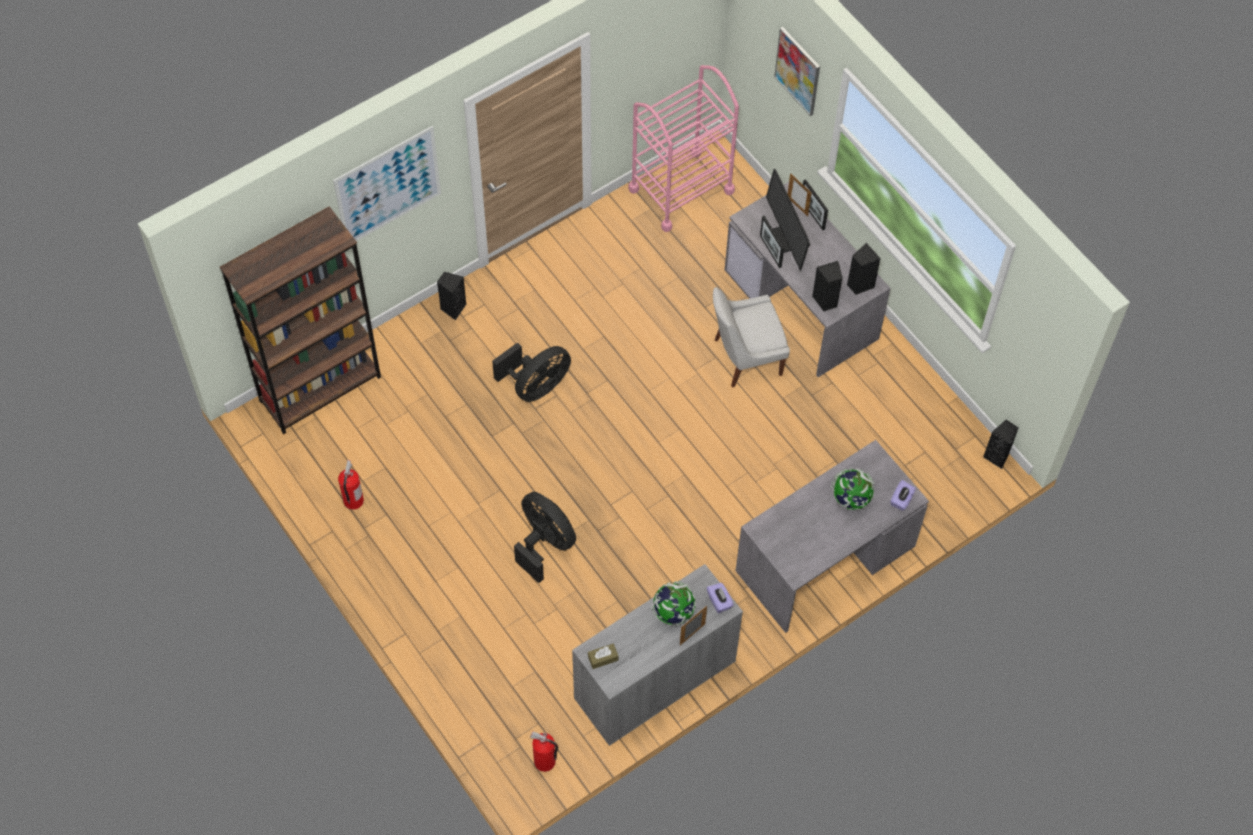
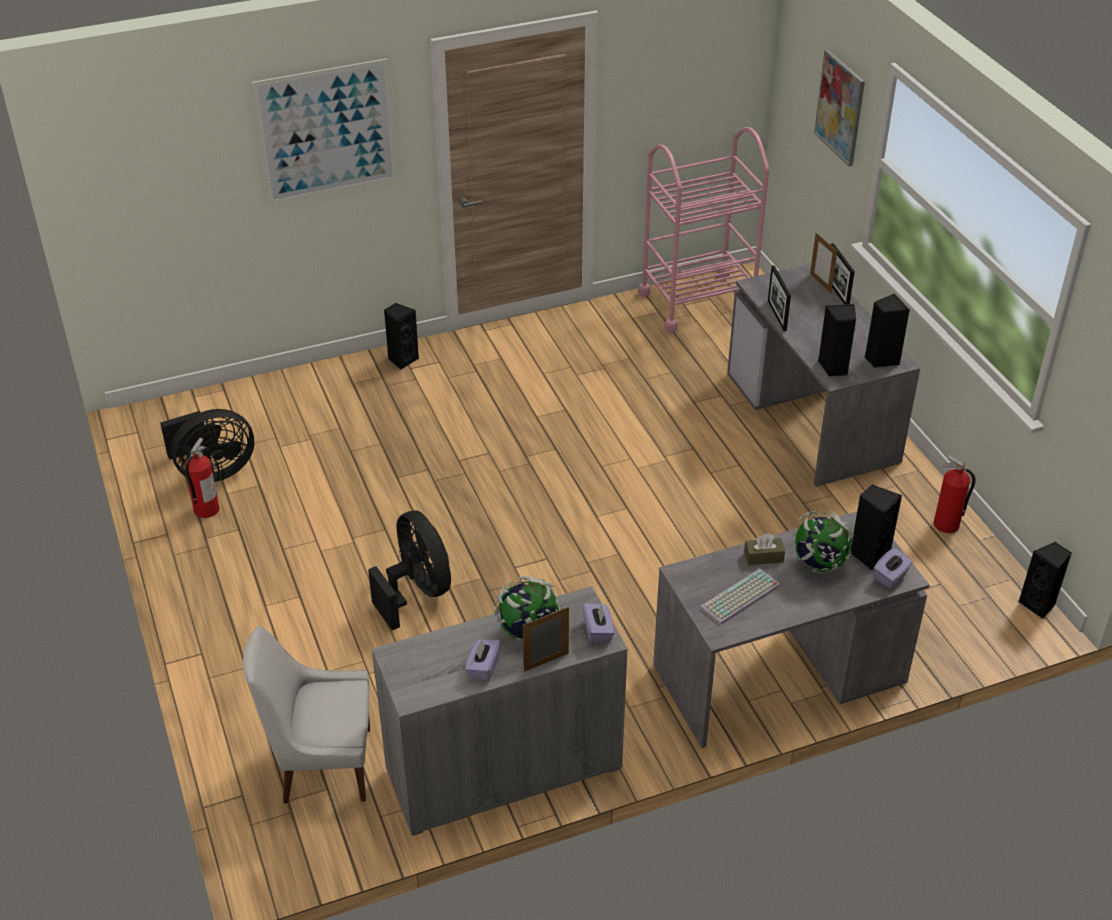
camera: 15 degrees right, 20 degrees down
(320, 388) = (222, 404): brown bookcase -> none
(536, 386) = (468, 440): black fan -> black fan (212, 471)
(545, 762) = (316, 837): fire extinguisher -> fire extinguisher (946, 525)
(603, 658) = (410, 666): brown tissue box -> brown tissue box (763, 557)
(652, 648) = (483, 668): none -> purple tissue box
(744, 357) = (728, 454): white chair -> white chair (322, 765)
(789, 237) = (803, 307): monitor -> none
(803, 542) = (740, 598): none -> keyboard
(883, 483) = (869, 554): none -> black speaker

